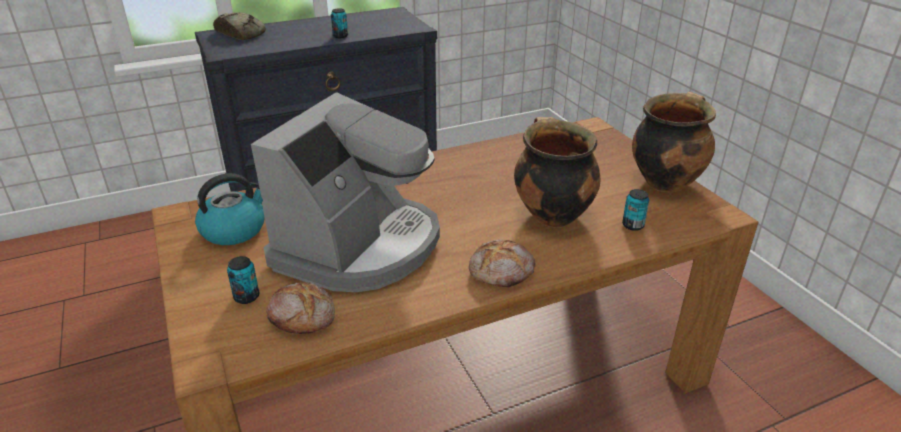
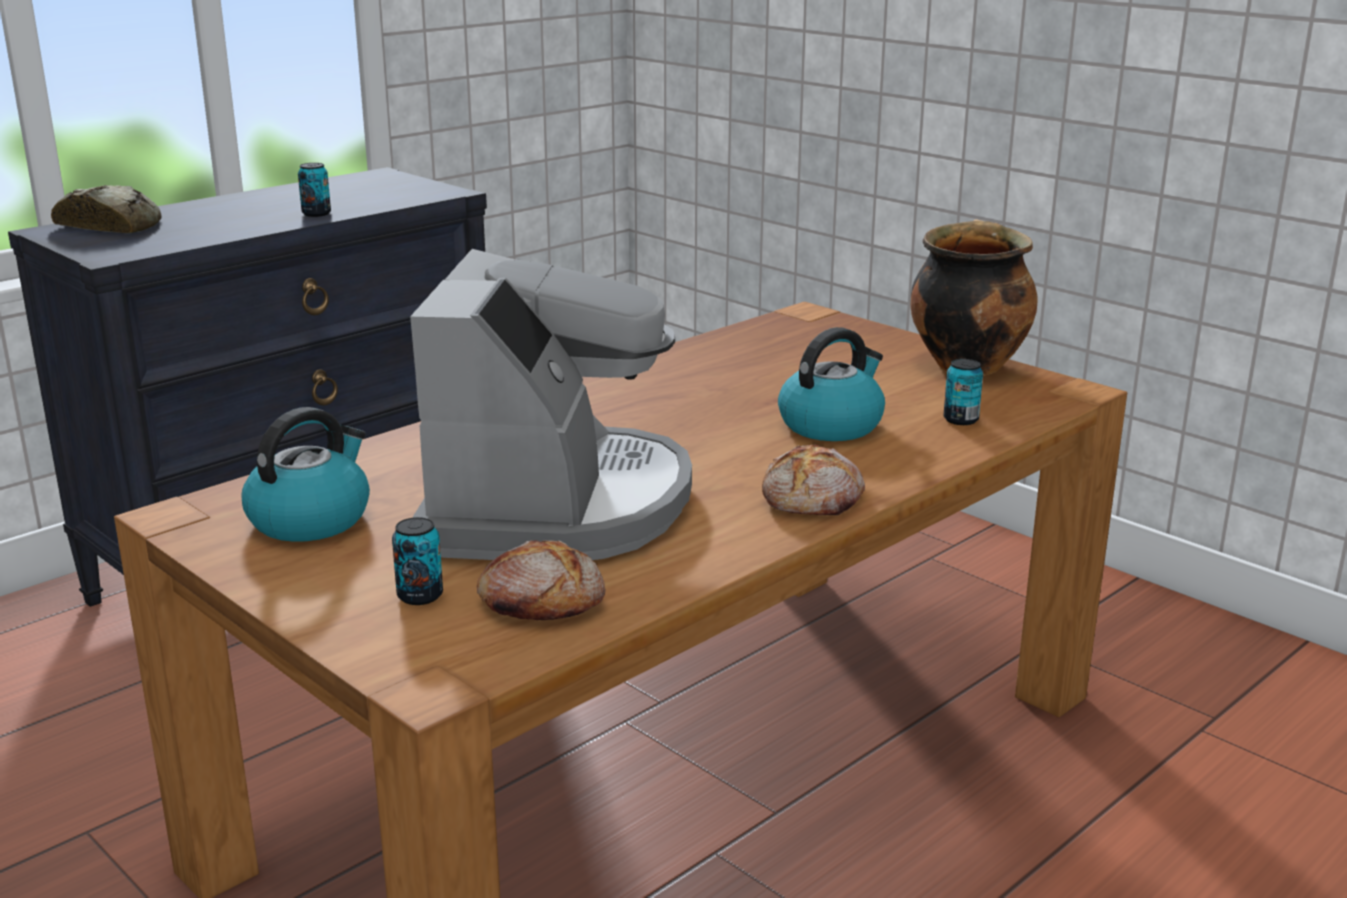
camera: 20 degrees left, 10 degrees down
(551, 215) = (831, 425): cooking pot -> kettle

